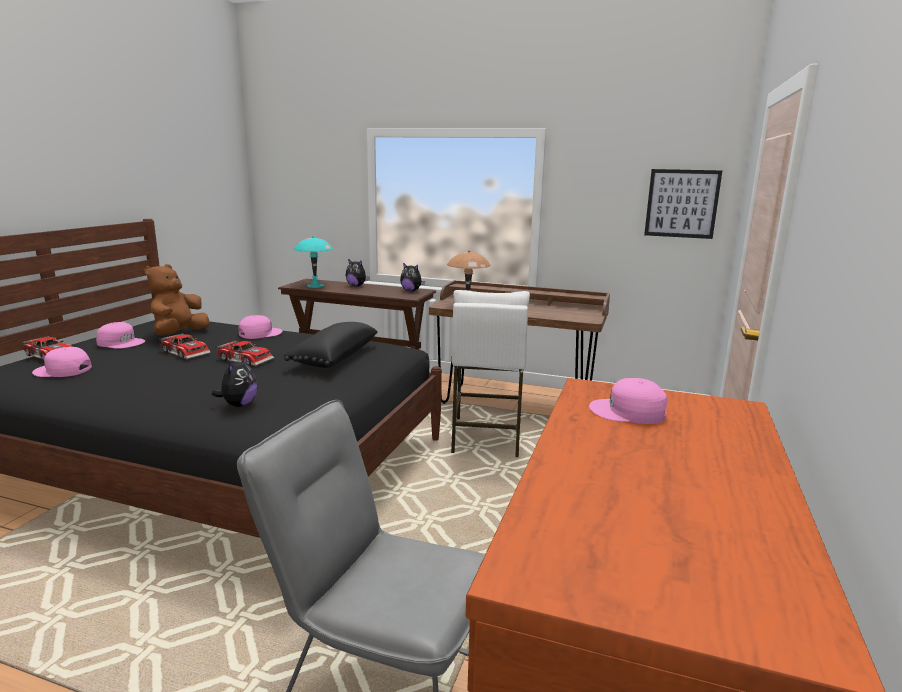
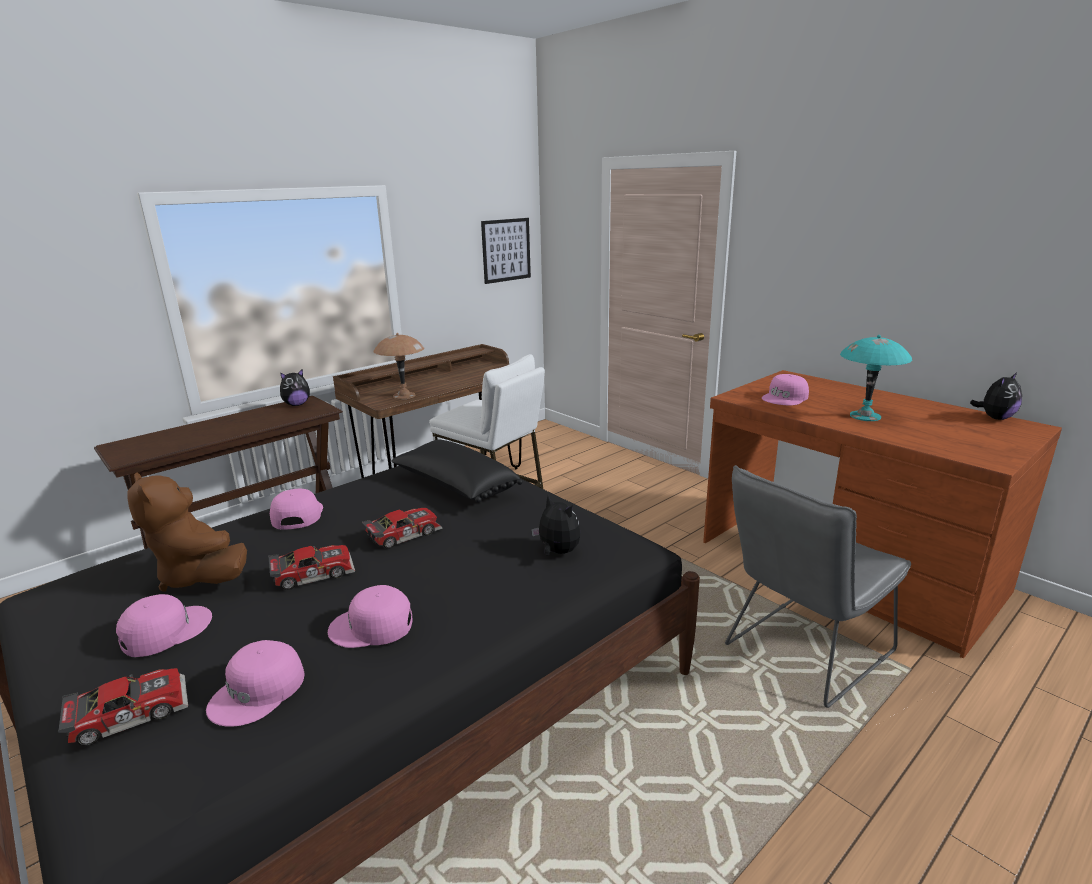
camera: 60 degrees left, 5 degrees up
(124, 377) = (372, 627): none -> pink cap
(315, 286) = (159, 445): turquoise table lamp -> turquoise table lamp (865, 416)
(356, 286) = (214, 424): plush toy -> plush toy (995, 418)

